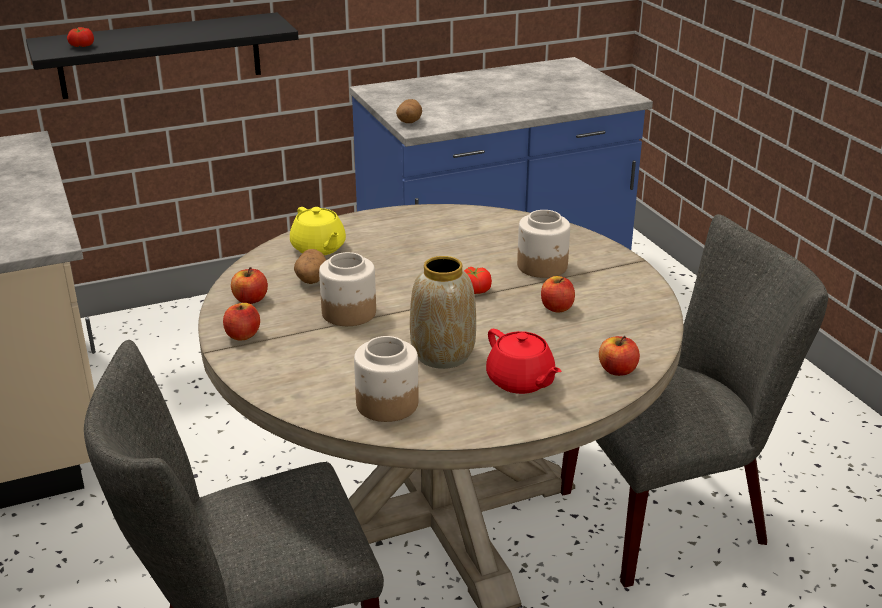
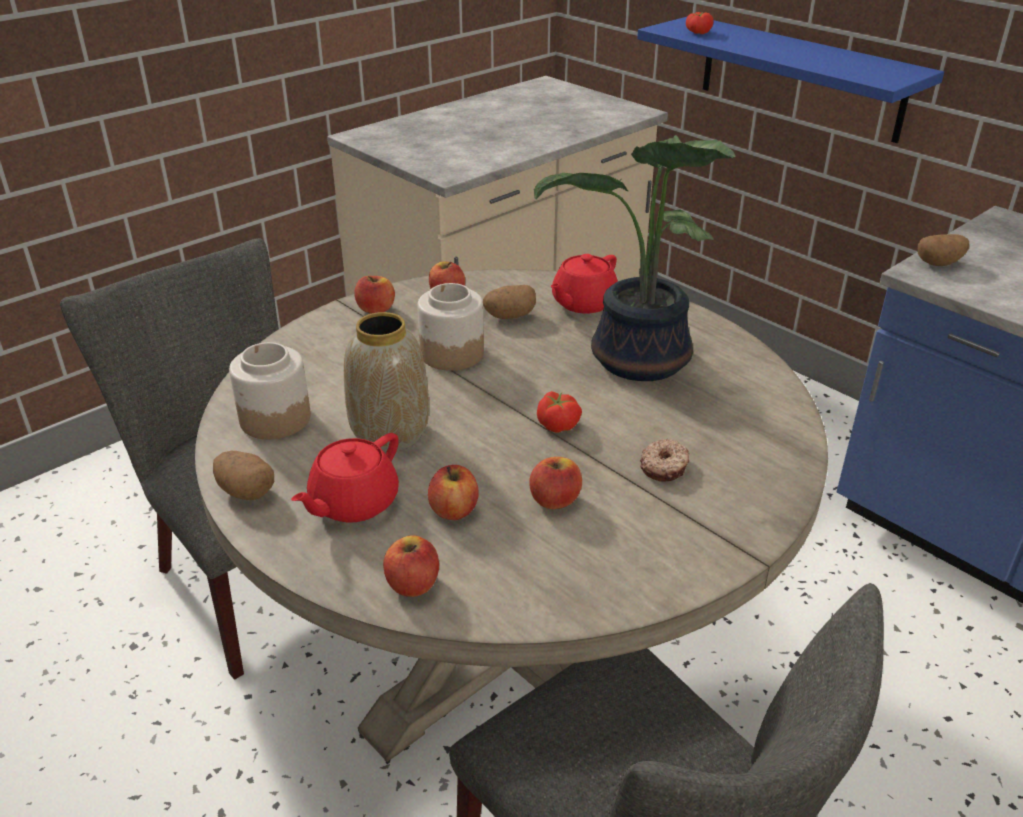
camera: 70 degrees right, 5 degrees up
(160, 55) = (800, 78): black shelf -> blue shelf
(318, 248) = (583, 303): yellow teapot -> red teapot
(418, 247) = (638, 362): none -> potted plant
(481, 426) = (246, 491): none -> potato
(543, 266) = (664, 467): jar -> donut
(549, 344) = (454, 510): none -> apple

